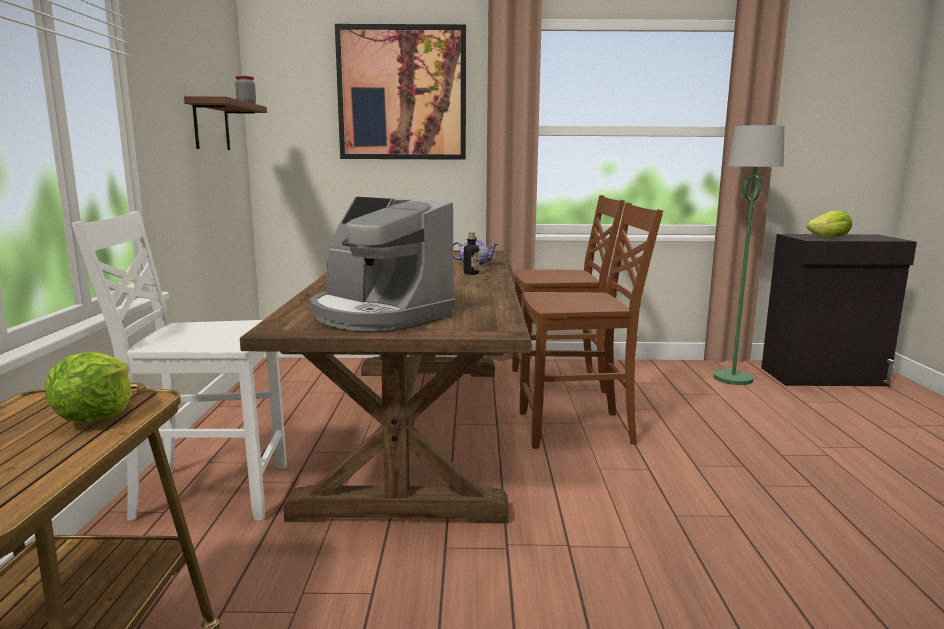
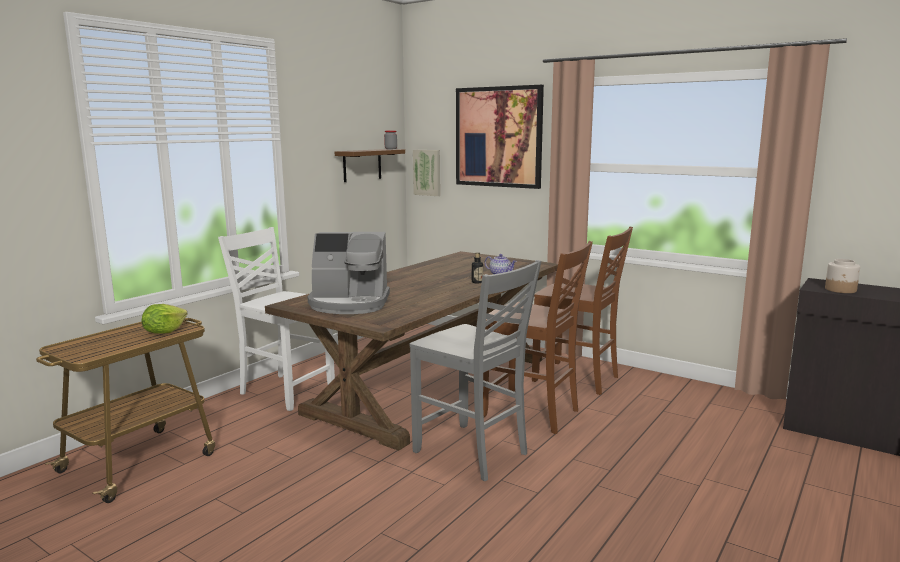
camera: 35 degrees right, 0 degrees up
(288, 144) = (427, 172): none -> picture
(378, 315) = (349, 304): coffee machine -> coffee machine turned 75 degrees counterclockwise
(595, 494) = (472, 453): none -> grey chair
(732, 378) = (739, 411): green floor lamp -> none
(829, 238) = (840, 290): lettuce -> jar

